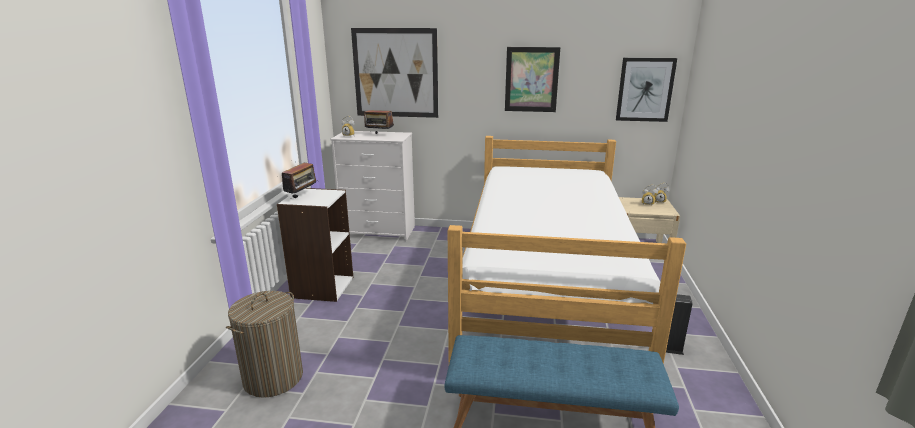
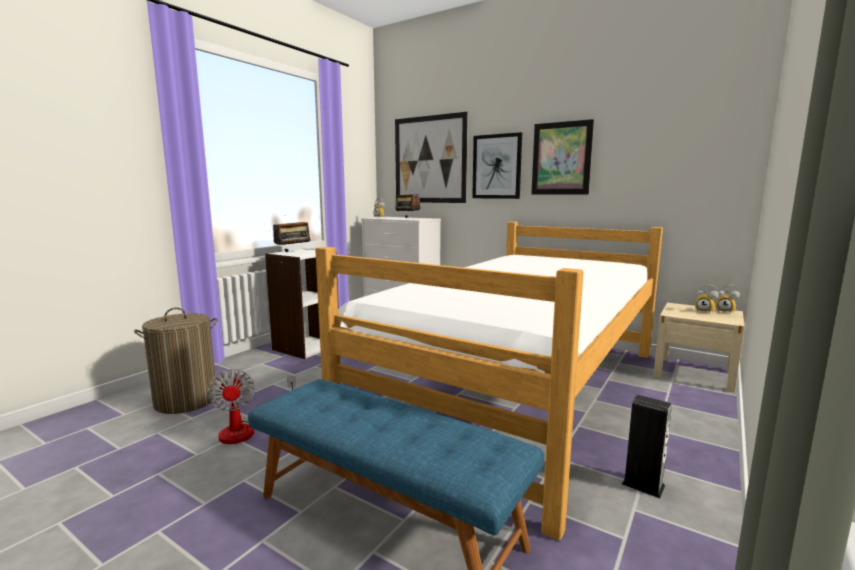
camera: 25 degrees right, 10 degrees down
(370, 388) = (247, 429): none -> fan
(645, 89) = (704, 163): picture -> picture (497, 166)

